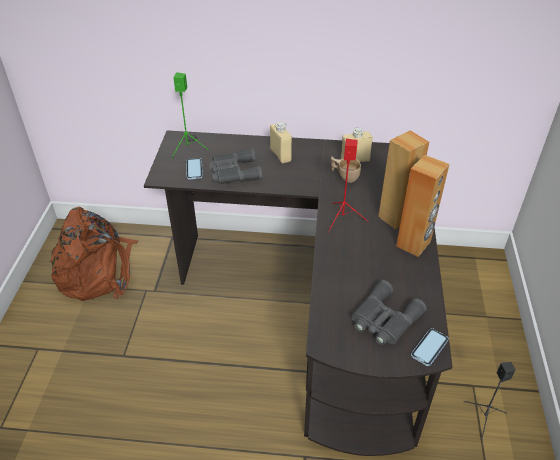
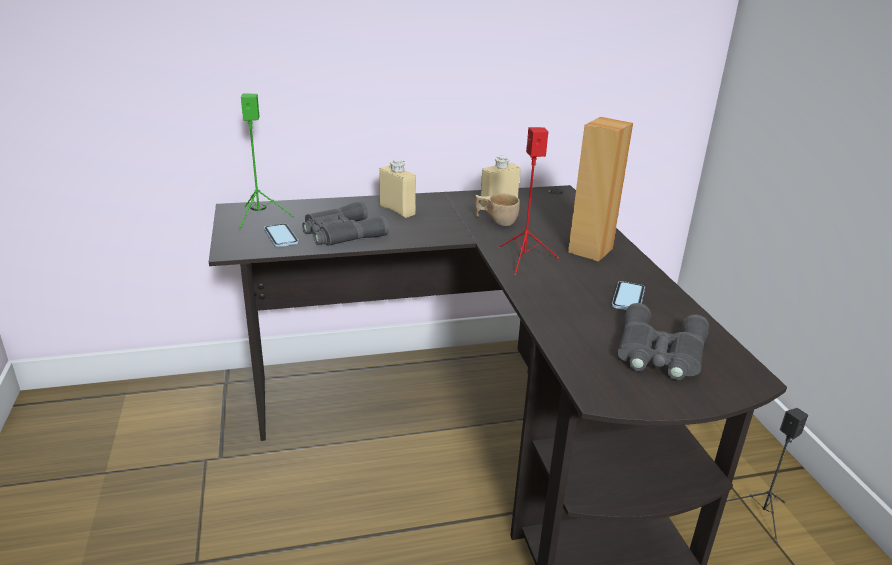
camera: 20 degrees left, 15 degrees down
(98, 271) = (113, 449): brown backpack -> none
(414, 244) = (633, 271): brown speaker -> none
(429, 348) = (742, 372): phone -> phone (628, 298)

